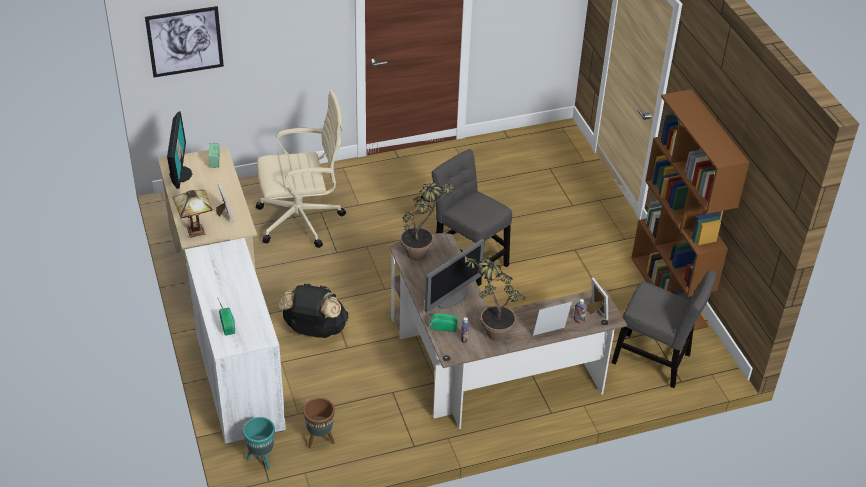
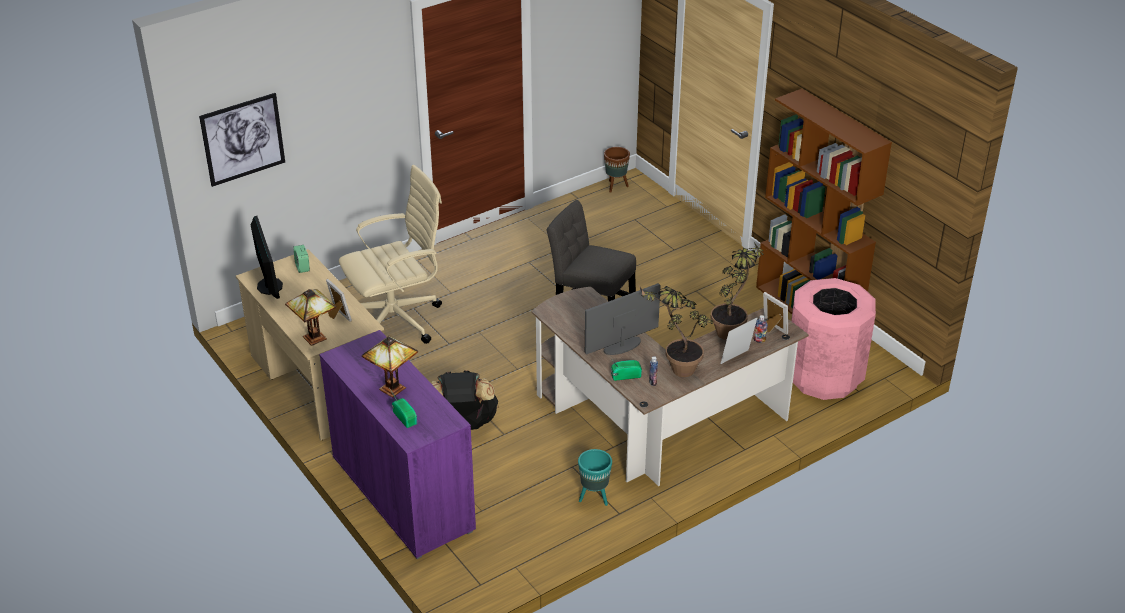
camera: 15 degrees left, 5 degrees down
(230, 294) = (393, 387): none -> table lamp
(240, 382) = (403, 493): white cabinet -> purple cabinet
(261, 459) = (462, 565): turquoise planter -> turquoise planter (594, 498)
(320, 439) = (516, 530): brown planter -> brown planter (615, 186)
(423, 251) = (568, 308): potted plant -> potted plant (732, 329)
(453, 298) = (622, 346): monitor -> monitor turned 150 degrees counterclockwise
(655, 361) = (824, 377): grey chair -> pink trash can

